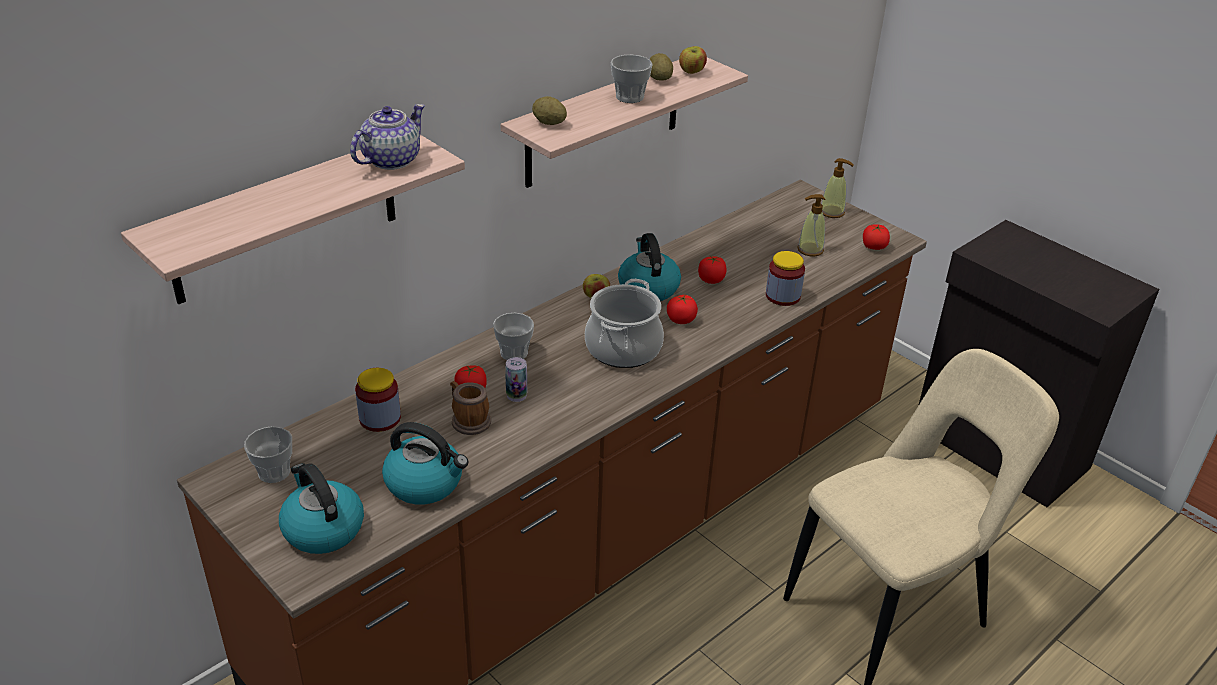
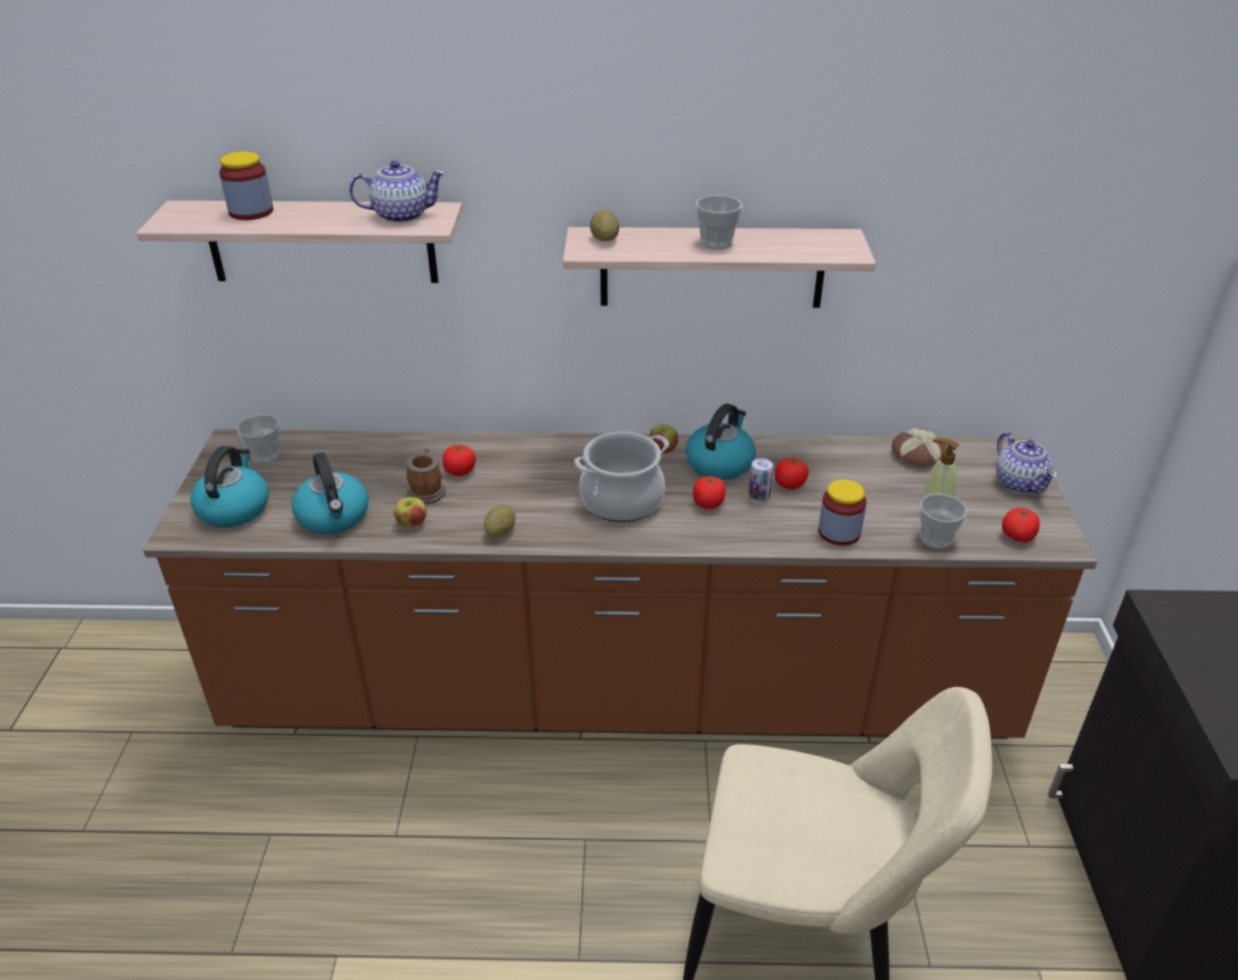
camera: 45 degrees right, 0 degrees up
(380, 418) = (375, 456): jar -> jar (251, 212)
(514, 353) = (533, 459): cup -> cup (935, 539)
(516, 395) = (486, 491): can -> can (758, 498)
(659, 79) = (775, 238): potato -> potato (500, 532)
(692, 72) = (819, 242): apple -> apple (412, 524)
(755, 221) = (917, 455): none -> bread
(832, 212) = (1019, 483): soap dispenser -> teapot

